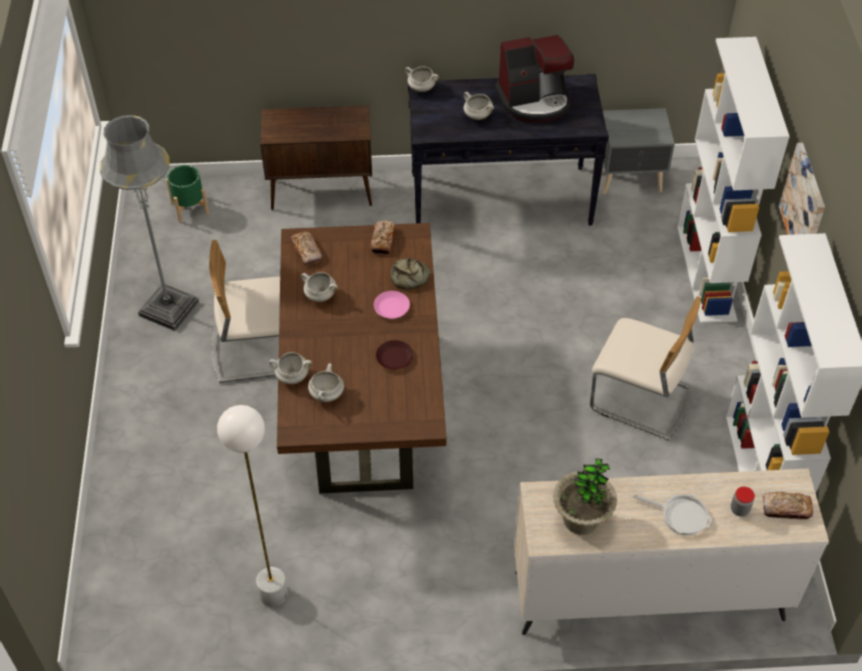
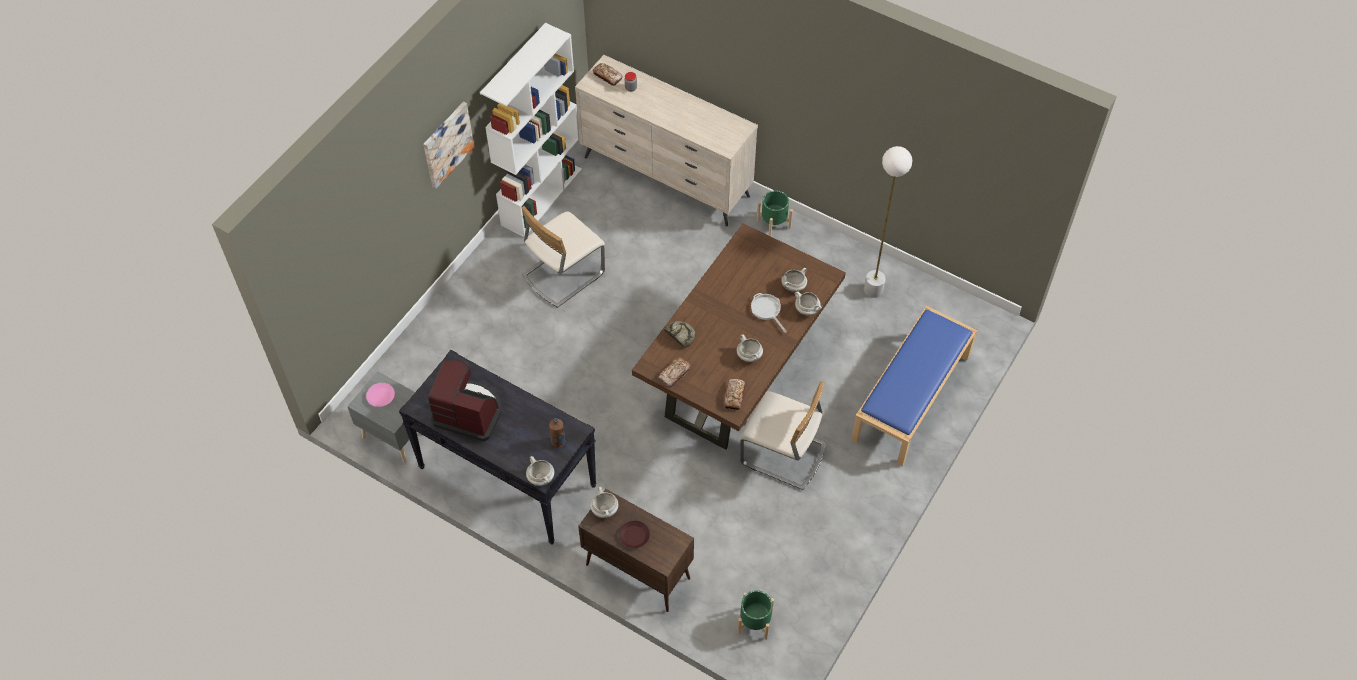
camera: 145 degrees left, 5 degrees up
(151, 483) = (911, 398): none -> blue bench
(169, 308) = (826, 530): grey floor lamp -> none
(392, 307) = (709, 320): pink plate -> pink plate (381, 396)
(394, 357) = (734, 286): brown plate -> brown plate (634, 536)
(434, 118) = (558, 441): none -> brown bottle
(461, 612) = (773, 223): none -> green planter
(477, 116) = (524, 424): white cooking pot -> white cooking pot (605, 510)
(581, 519) = (715, 126): potted plant -> none
(641, 400) = (563, 274): beige chair -> beige chair turned 105 degrees counterclockwise
(680, 515) = (663, 101): frying pan -> frying pan (767, 310)
(706, 273) = (429, 329): white bookcase -> none

